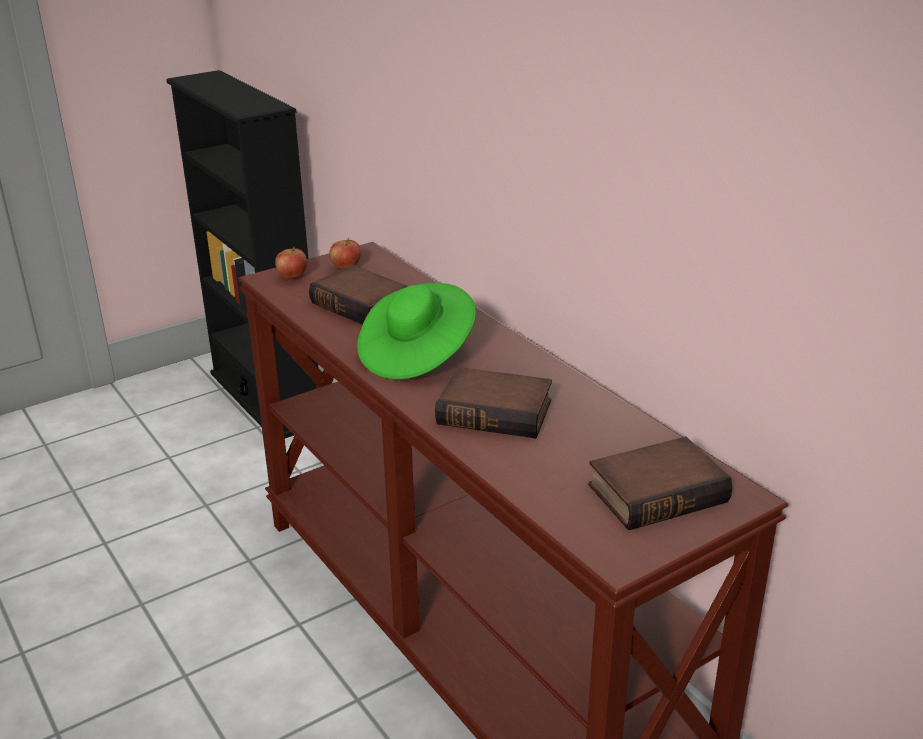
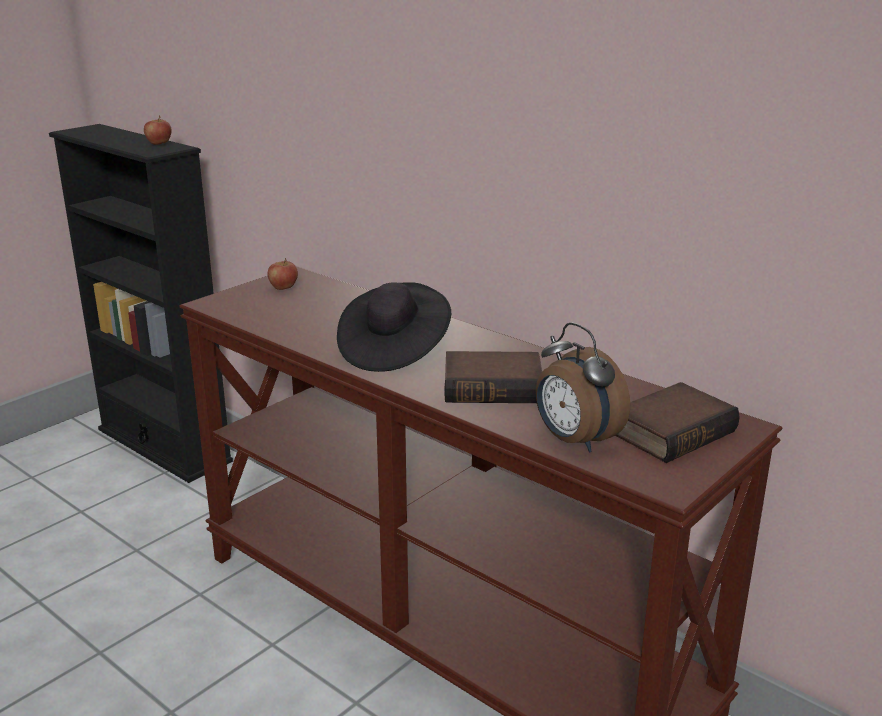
camera: 15 degrees left, 5 degrees down
(292, 276) = (235, 299): apple -> apple (159, 144)
(364, 304) = (319, 315): book -> none
(417, 355) = (393, 350): green hat -> black hat
(545, 489) = (574, 441): none -> alarm clock

